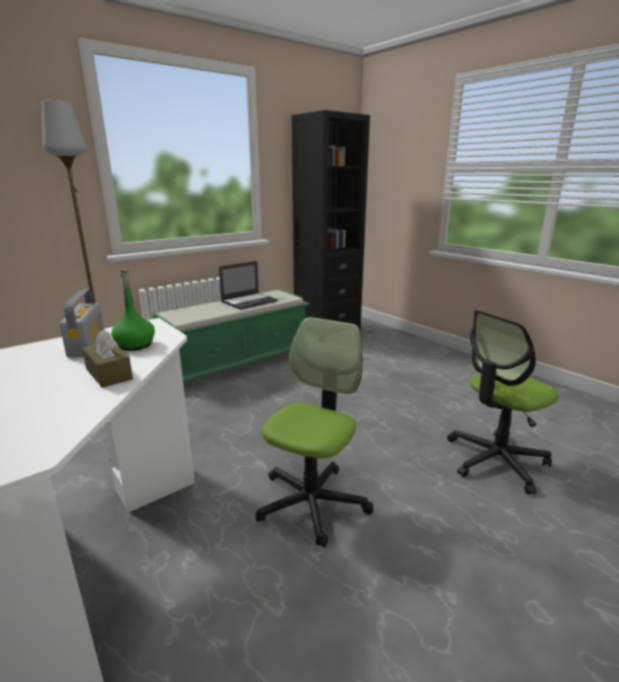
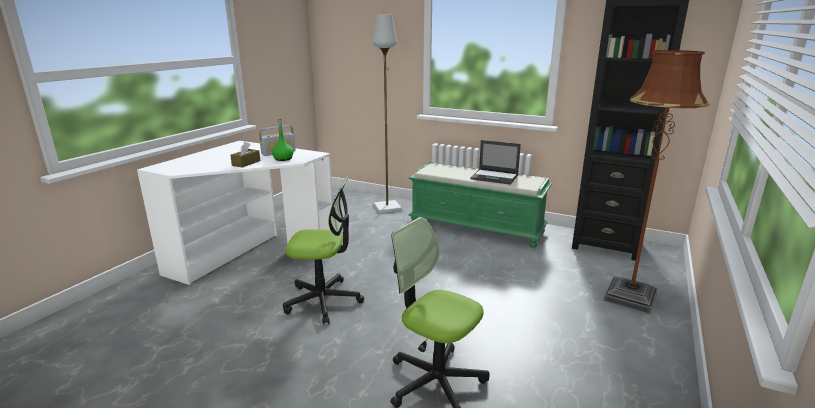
camera: 65 degrees right, 0 degrees up
(406, 349) = (630, 297): none -> brown floor lamp

